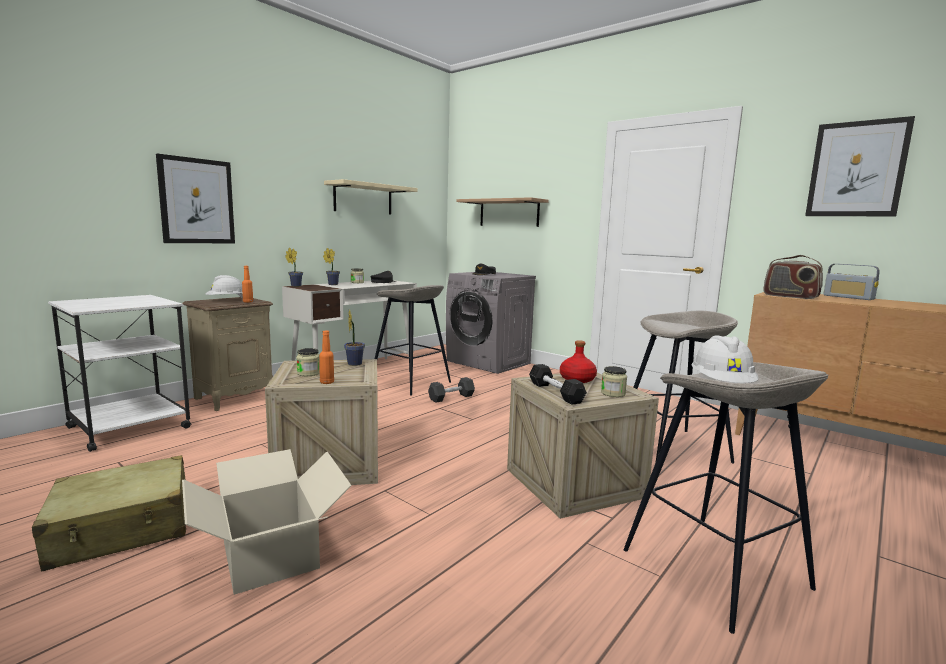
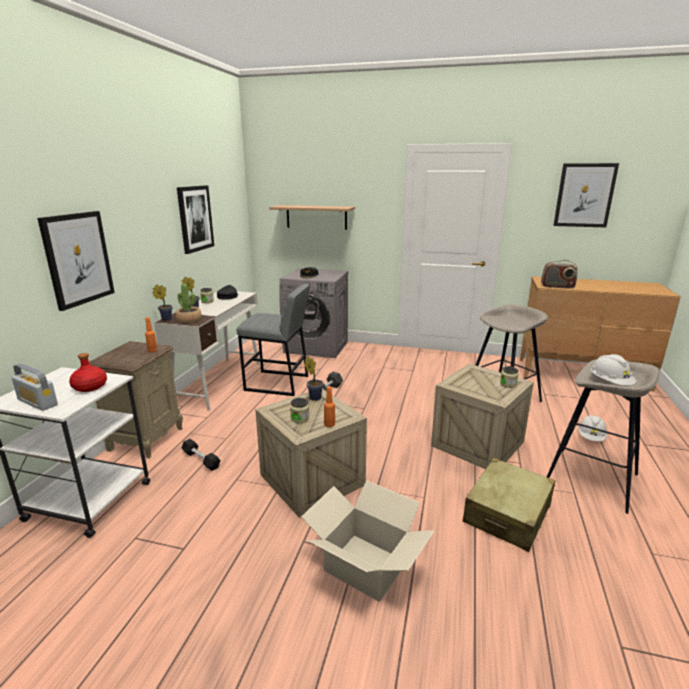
camera: 25 degrees left, 10 degrees up
(123, 528) = (233, 591): beige suitcase -> beige suitcase (507, 514)
(226, 300) = (125, 352): white hard hat -> white hard hat (591, 437)
(314, 287) = (189, 319): none -> potted plant
(363, 199) = (195, 218): beige shelf -> picture
(410, 382) = (278, 383): grey stool -> grey chair
(555, 392) = (478, 392): black dumbbell -> black dumbbell (201, 459)
(577, 379) = (474, 376): red bottle -> red bottle (90, 387)
(848, 297) = (582, 281): radio -> radio (37, 402)

